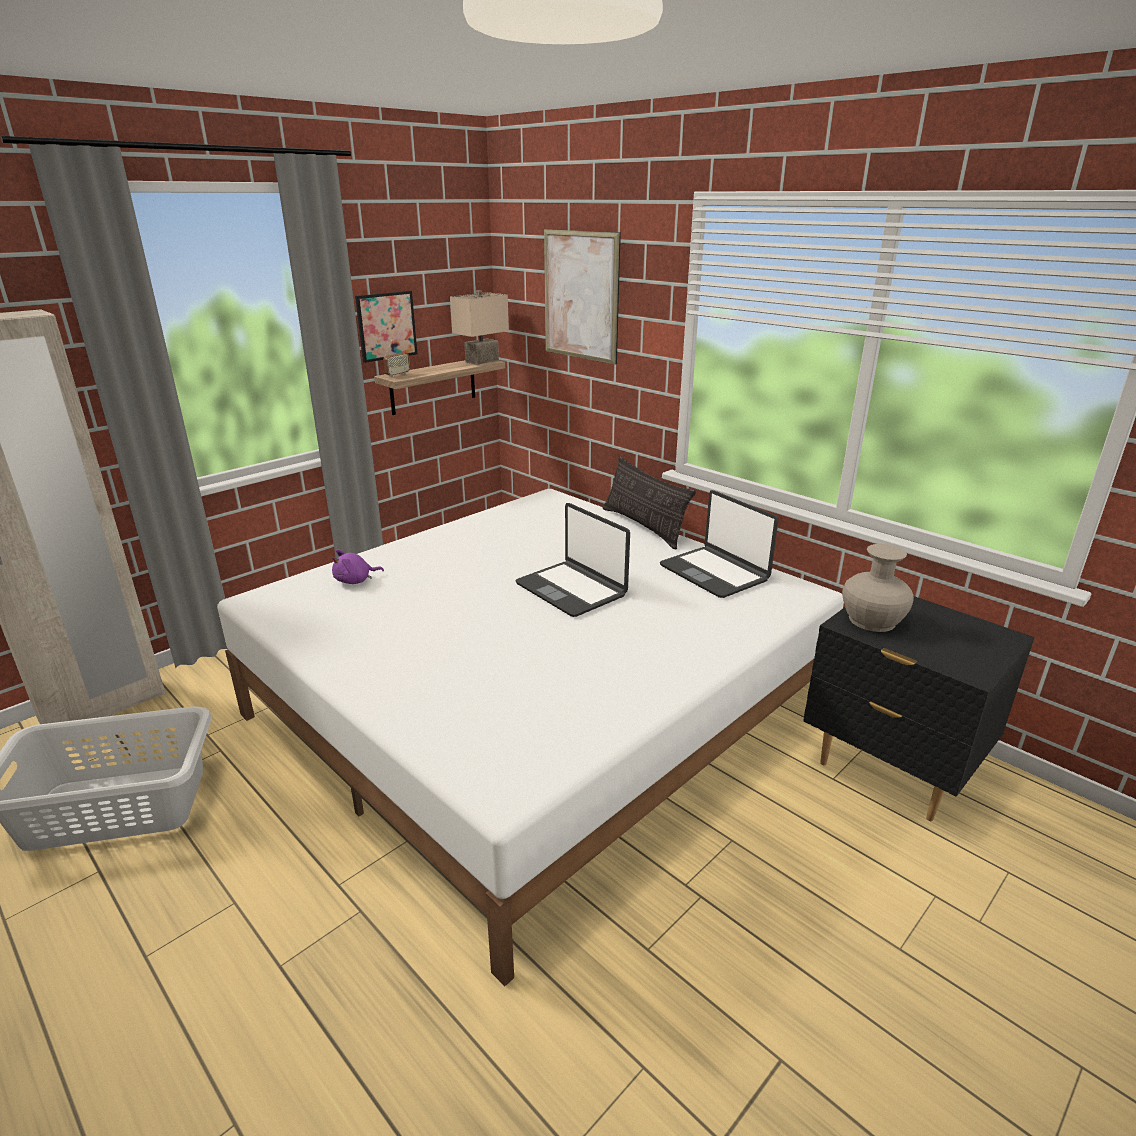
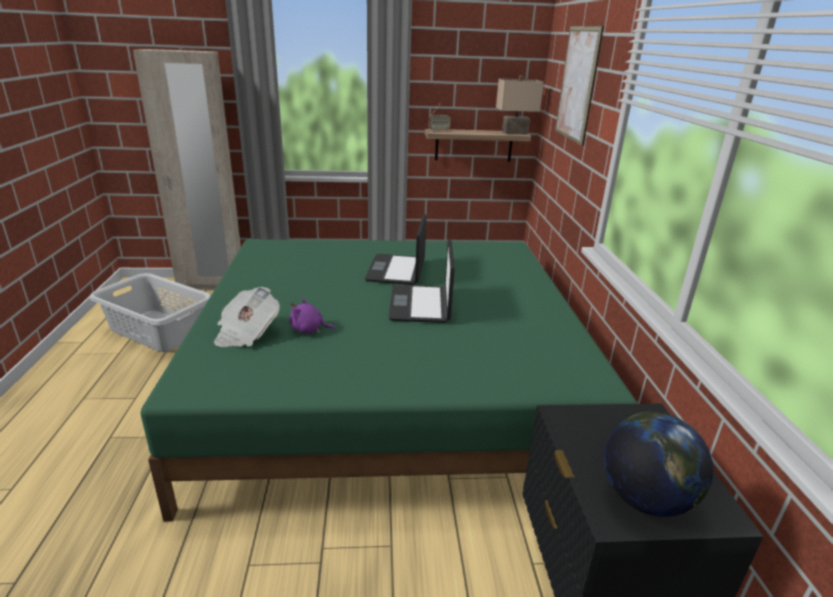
camera: 40 degrees right, 0 degrees up
(355, 580) = (317, 252): purple plush toy -> purple plush toy (309, 330)
(386, 326) = (441, 94): picture -> none
(456, 703) = (246, 333): none -> newspaper
(537, 709) = (390, 389): white bed -> green bed
(643, 526) = (547, 287): pillow -> none
(714, 573) = (544, 337): laptop -> laptop (397, 270)
(872, 620) = (594, 425): beige vase -> none
(967, 651) = (645, 499): none -> globe

